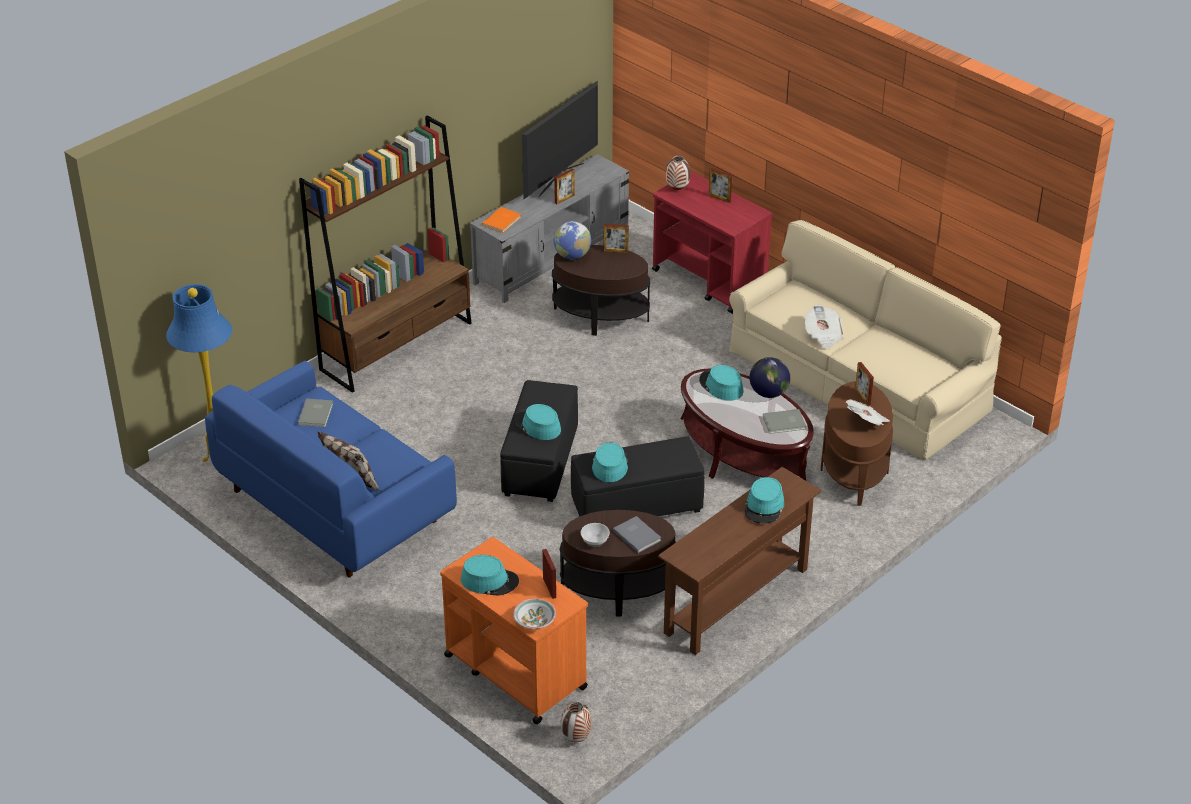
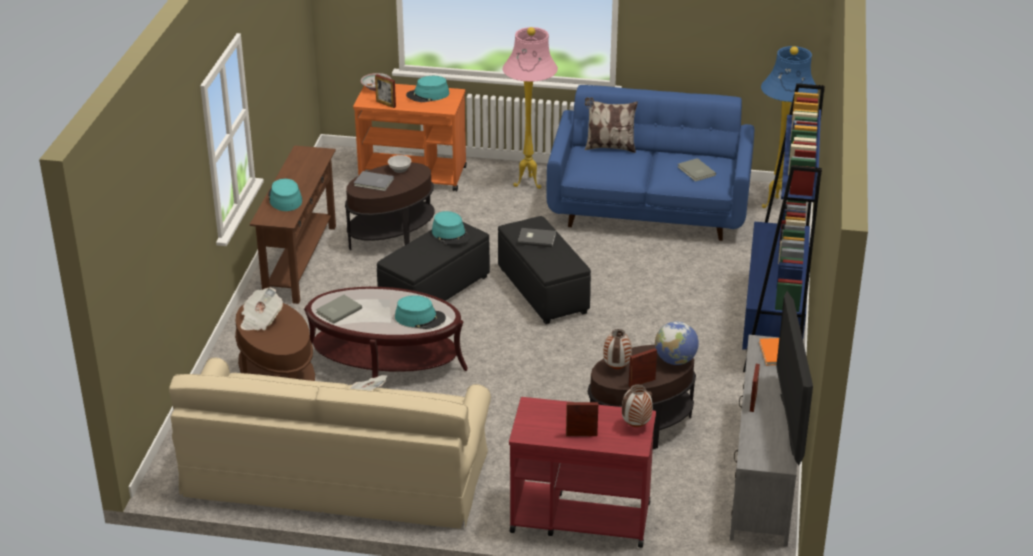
camera: 145 degrees right, 5 degrees down
(397, 346) = (773, 326): brown bookcase -> blue bookcase
(409, 595) = (529, 184): none -> pink floor lamp
(538, 425) = (536, 238): turquoise hat -> grey book
(576, 739) = (339, 160): vase -> vase (616, 368)
(768, 393) = (373, 328): globe -> none
(862, 397) = (280, 339): picture frame -> none

